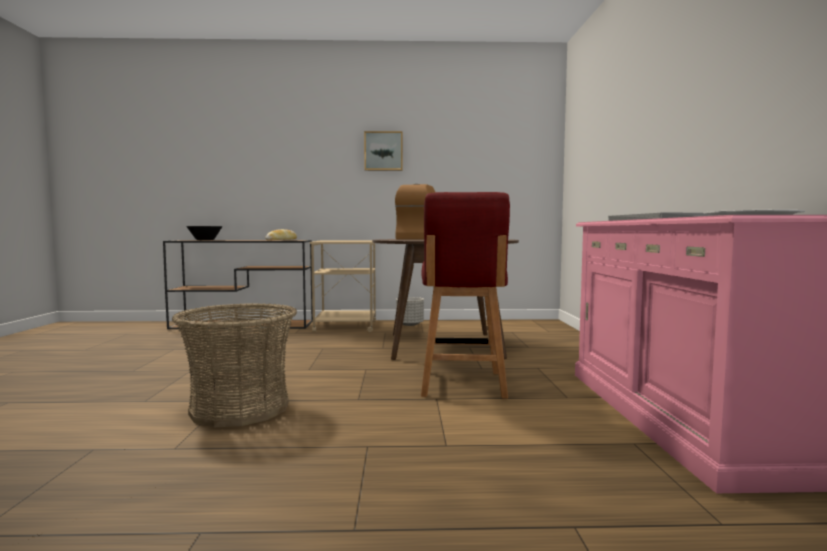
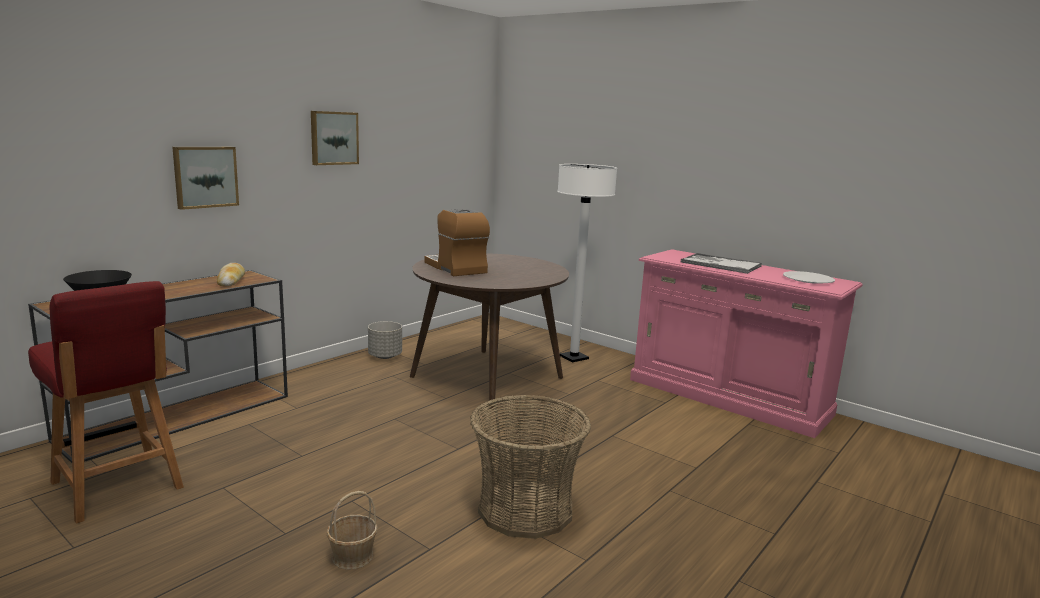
camera: 50 degrees left, 10 degrees up
(116, 388) = (352, 556): none -> basket
(285, 176) = (205, 176): none -> picture
(347, 326) = (326, 378): beige cart -> none
(462, 385) = (596, 416): red chair -> red chair (118, 486)
(558, 352) = (574, 358): none -> white floor lamp

